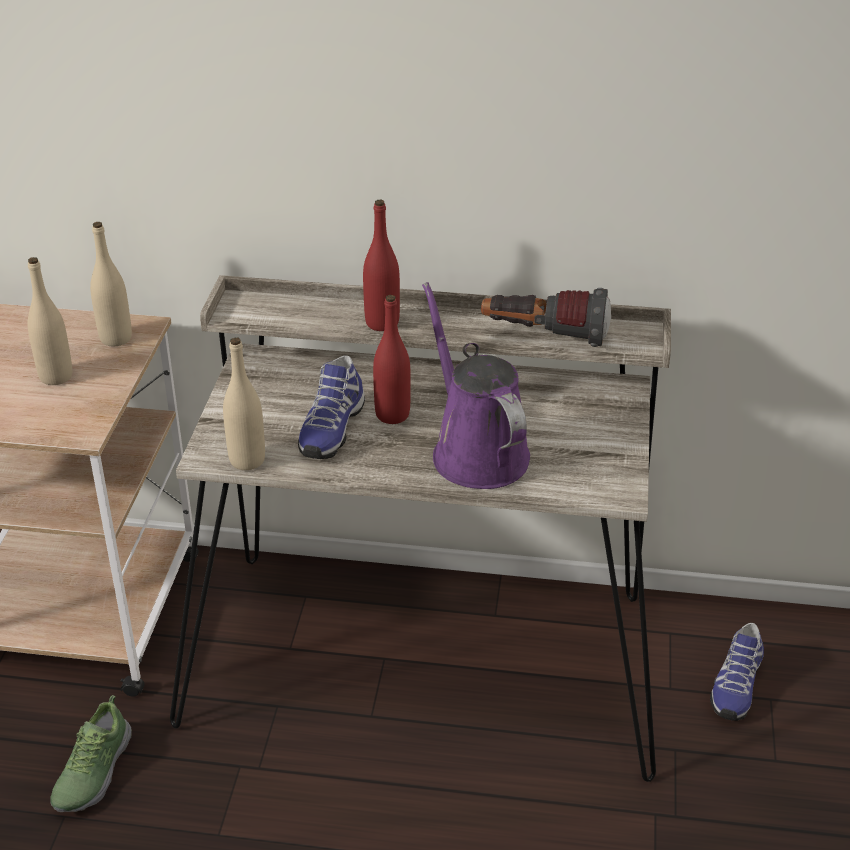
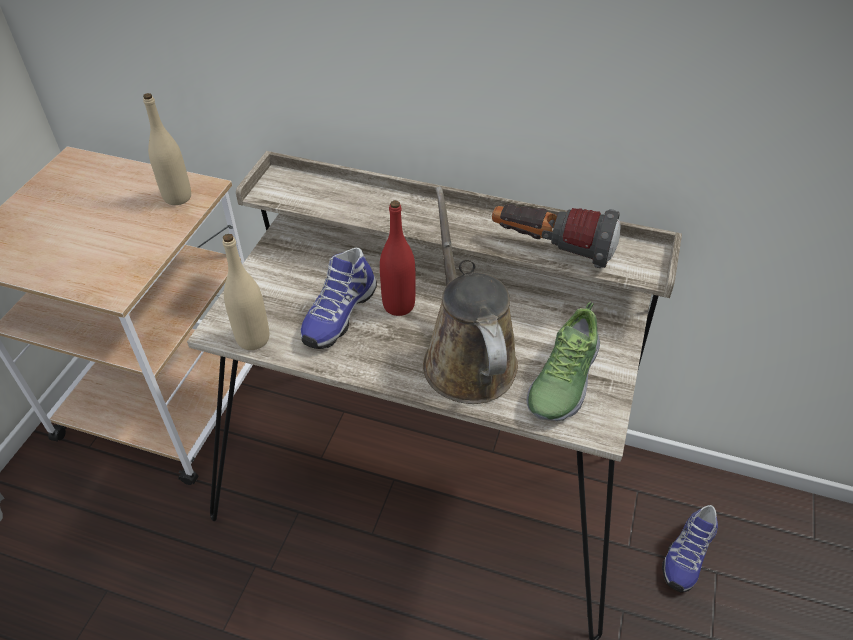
camera: 10 degrees right, 10 degrees up
(56, 376) = (114, 230): beige bottle -> none
(92, 772) = (139, 551): shoe -> shoe (562, 380)
(382, 323) = (401, 216): red bottle -> none
(475, 451) = (466, 357): purple watering can -> brown watering can

